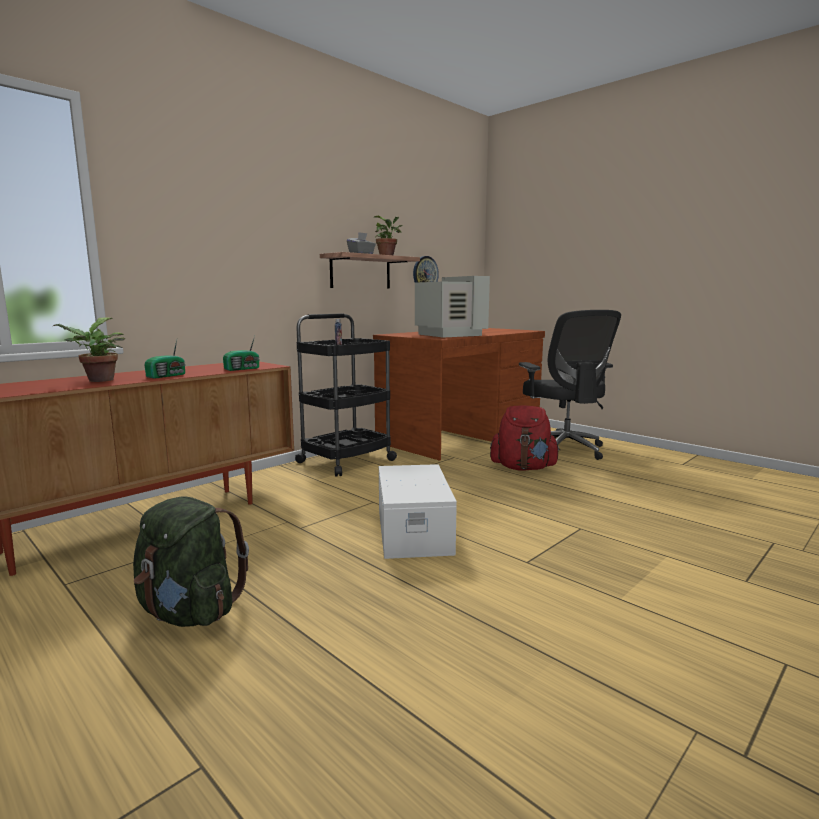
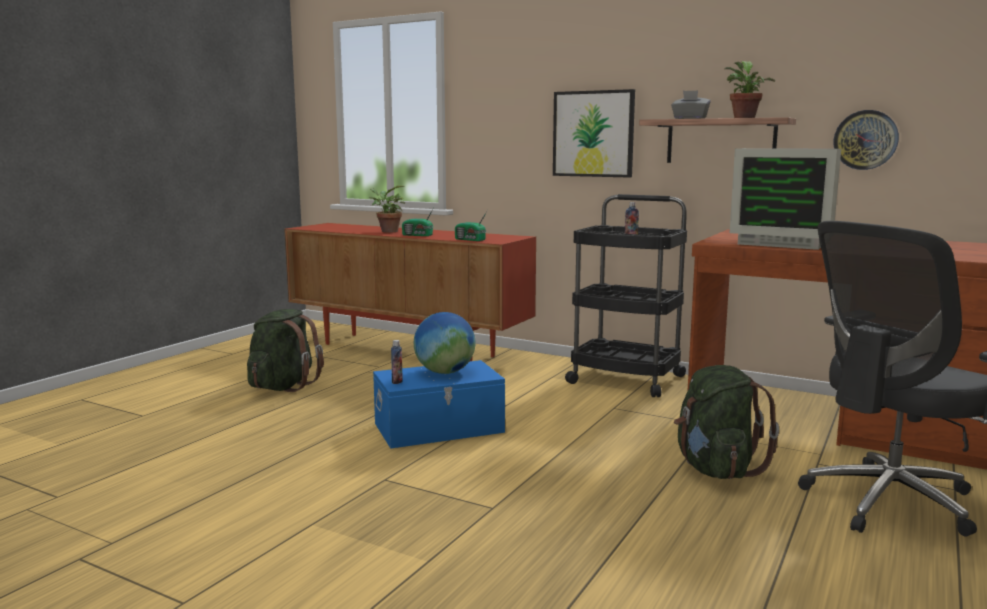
camera: 75 degrees right, 0 degrees up
(274, 262) = (593, 134): none -> picture
(409, 479) = (445, 372): none -> globe
(415, 531) = (439, 428): white storage box -> blue storage box
(427, 496) = (397, 381): none -> bottle
(449, 335) = (784, 242): monitor -> monitor turned 75 degrees clockwise
(523, 468) = (716, 469): red backpack -> green backpack

